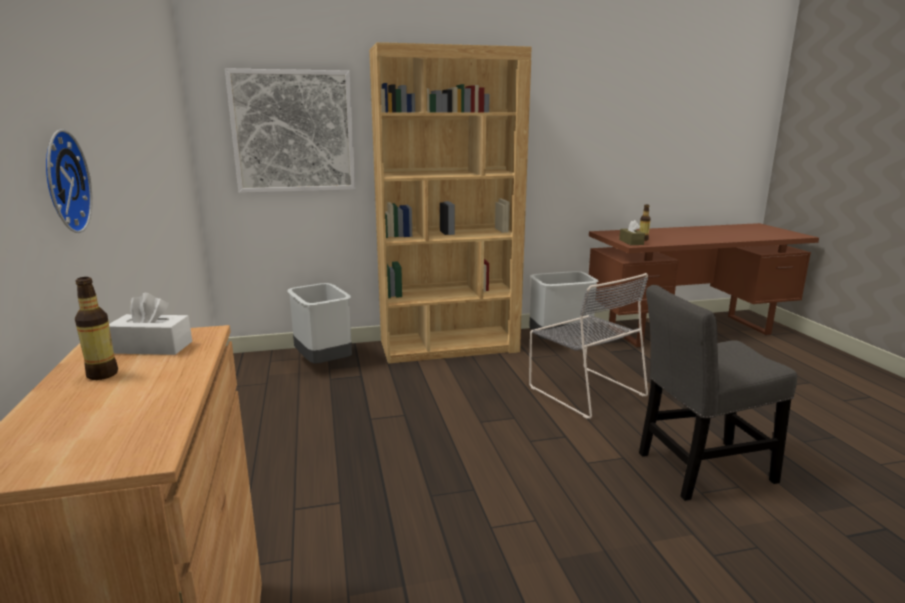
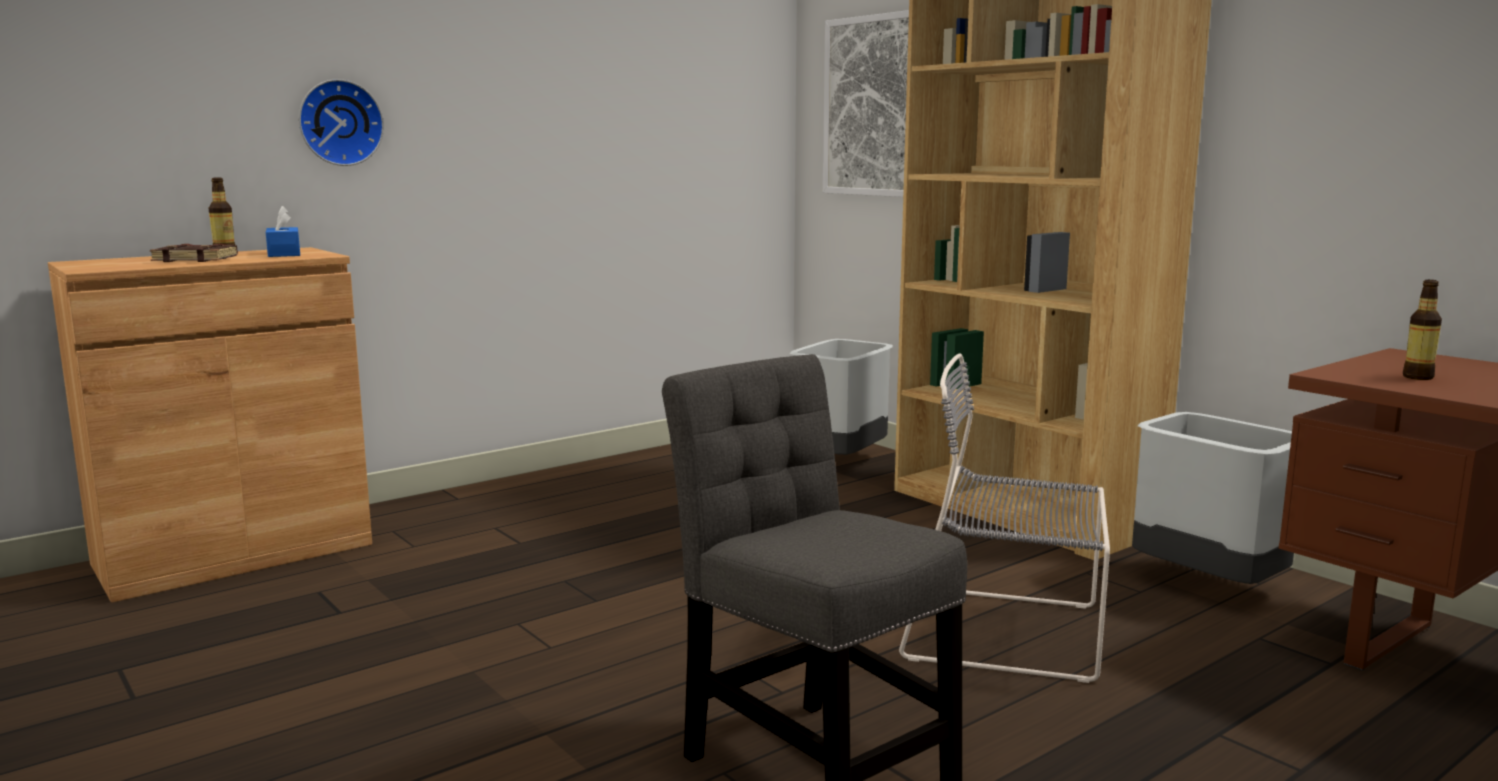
camera: 65 degrees right, 5 degrees down
(134, 389) = (197, 259): none -> brown book
(152, 347) = (284, 253): white tissue box -> blue tissue box
(584, 390) = (1010, 632): grey chair -> grey chair turned 75 degrees clockwise
(631, 242) = (1355, 372): brown tissue box -> none

